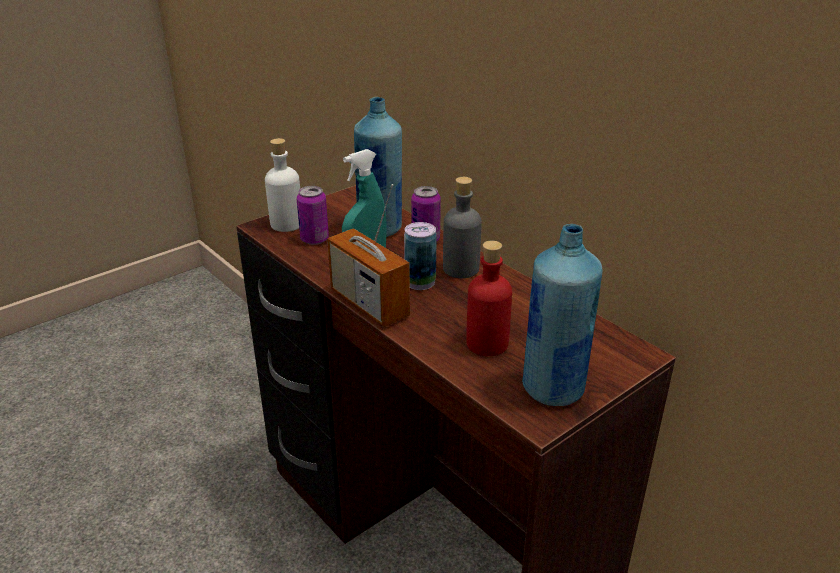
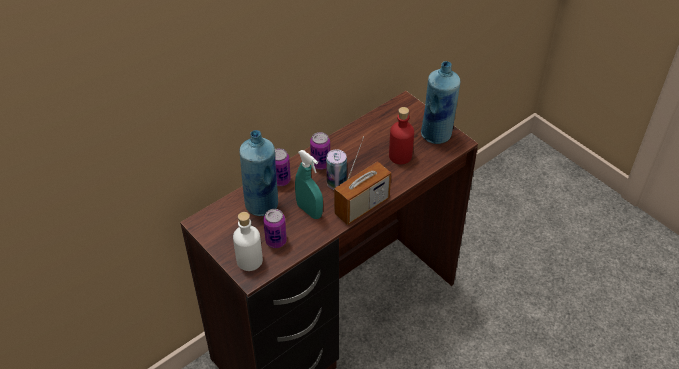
camera: 90 degrees left, 15 degrees up
(461, 269) = (320, 164): grey bottle -> can

